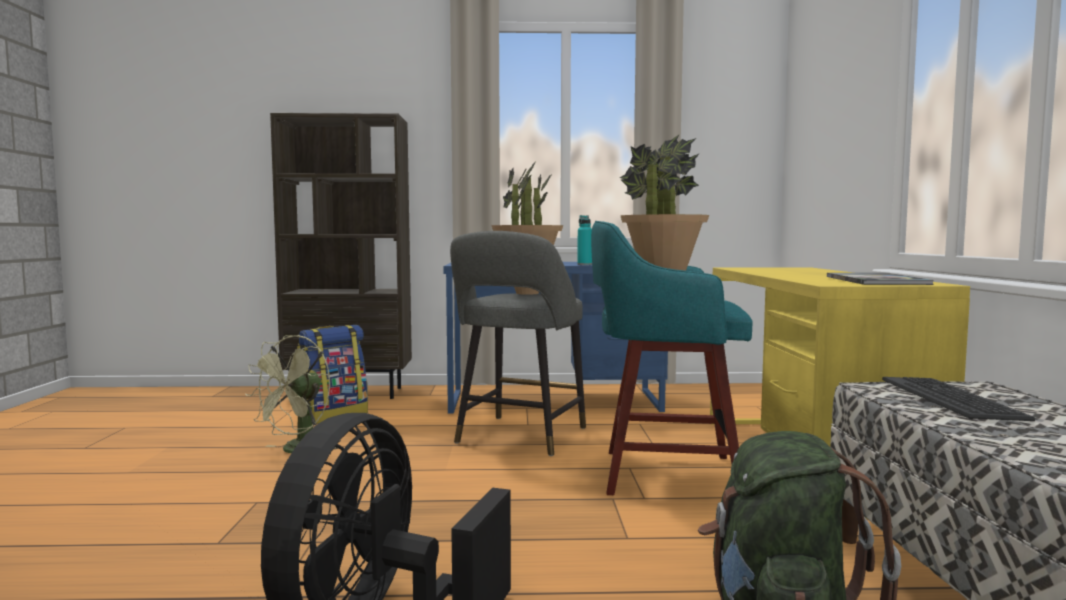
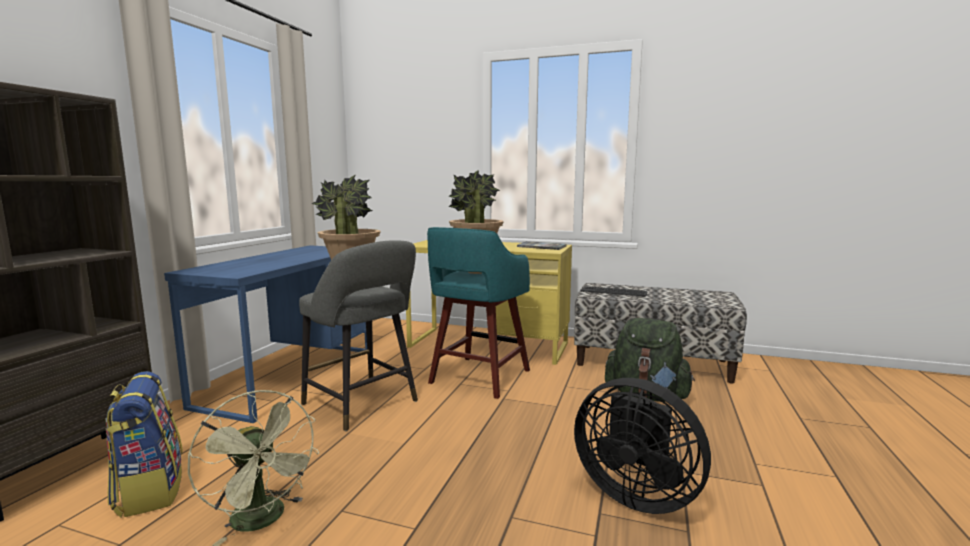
camera: 70 degrees left, 5 degrees up
(584, 264) = (322, 256): turquoise bottle -> none

